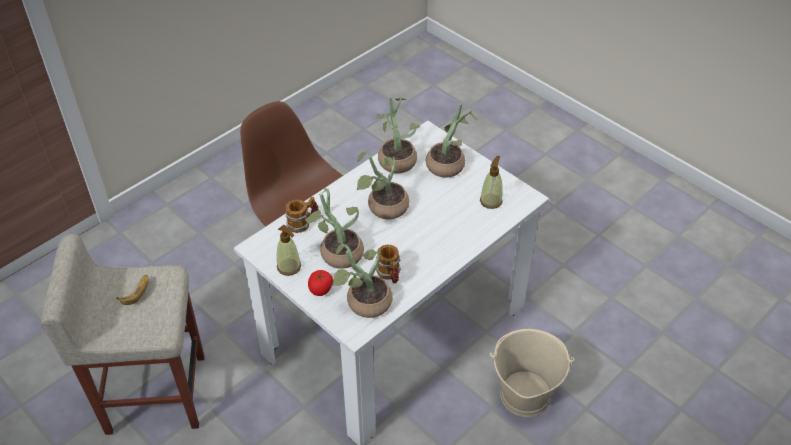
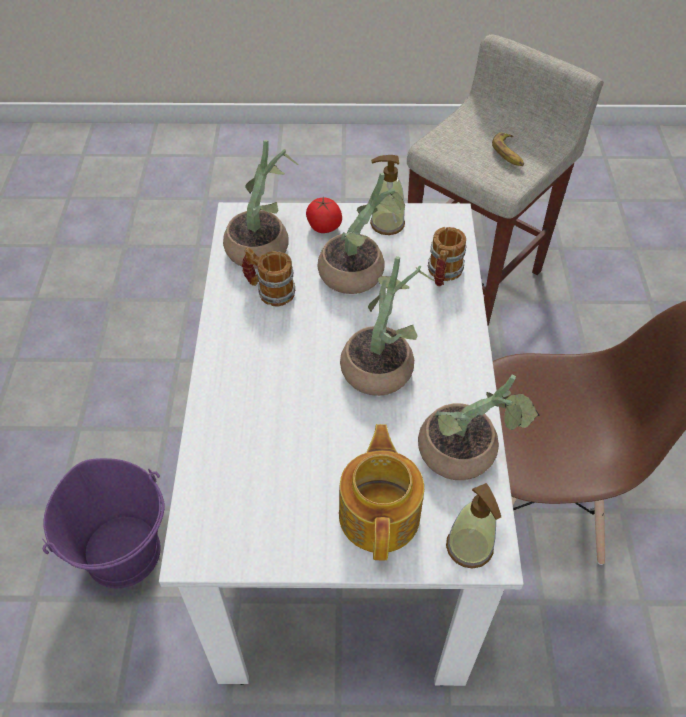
camera: 135 degrees right, 5 degrees up
(449, 164) = (380, 513): potted plant -> teapot
(491, 201) = (247, 495): soap dispenser -> soap dispenser (469, 547)
(524, 395) = (124, 552): beige bucket -> purple bucket

